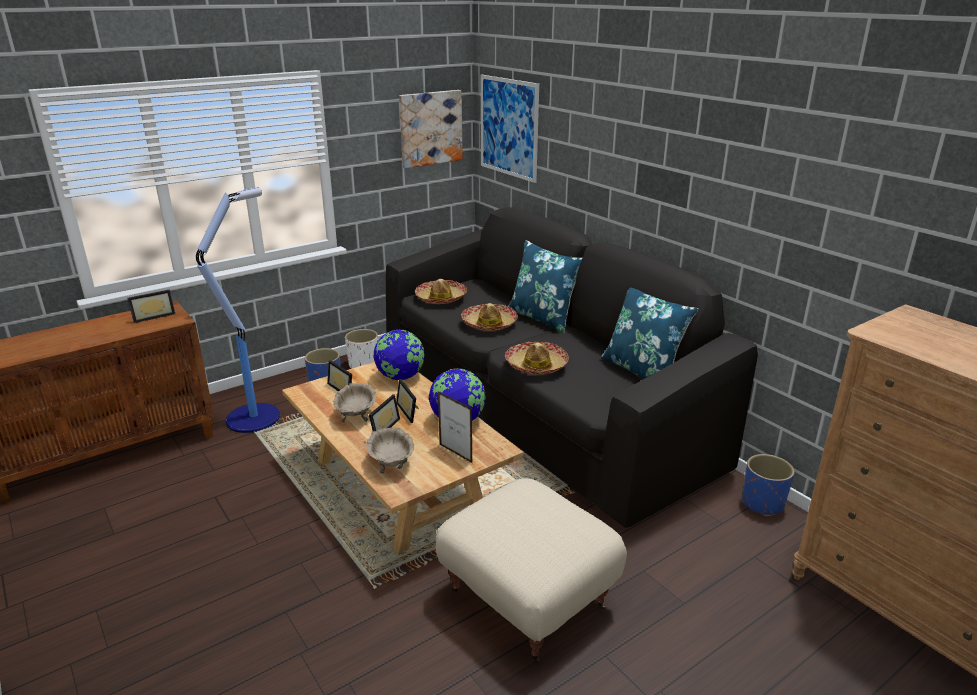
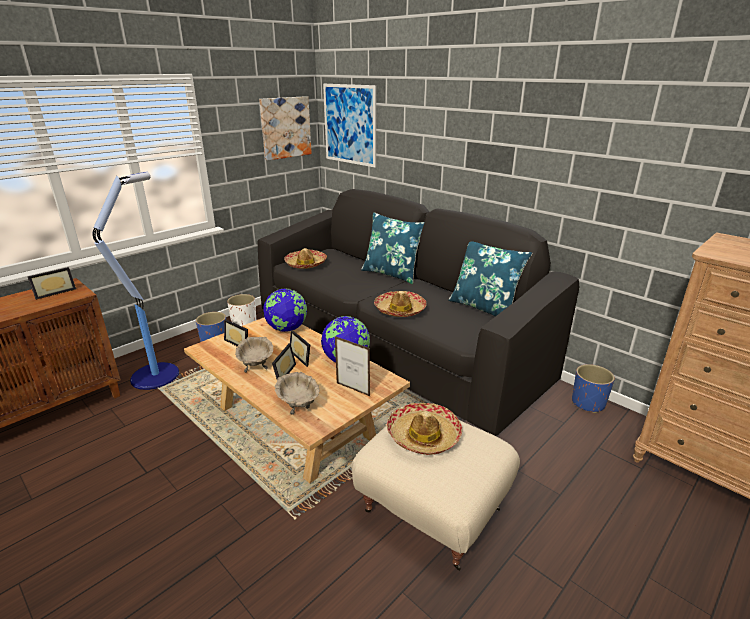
camera: 10 degrees left, 0 degrees up
(489, 324) = (351, 281): hat -> hat (423, 436)

